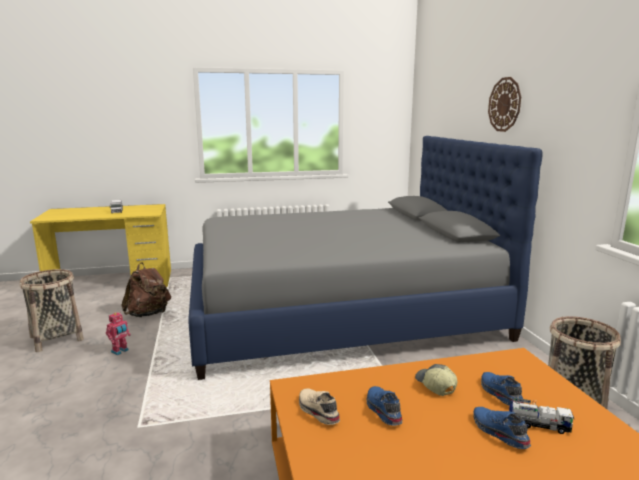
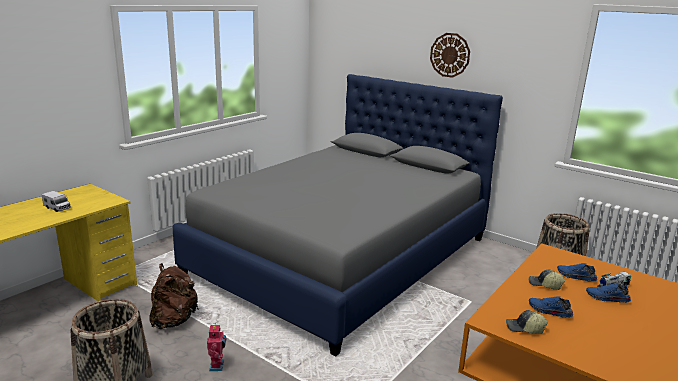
camera: 40 degrees left, 5 degrees up
(317, 411) = (524, 328): beige shoe -> cap

